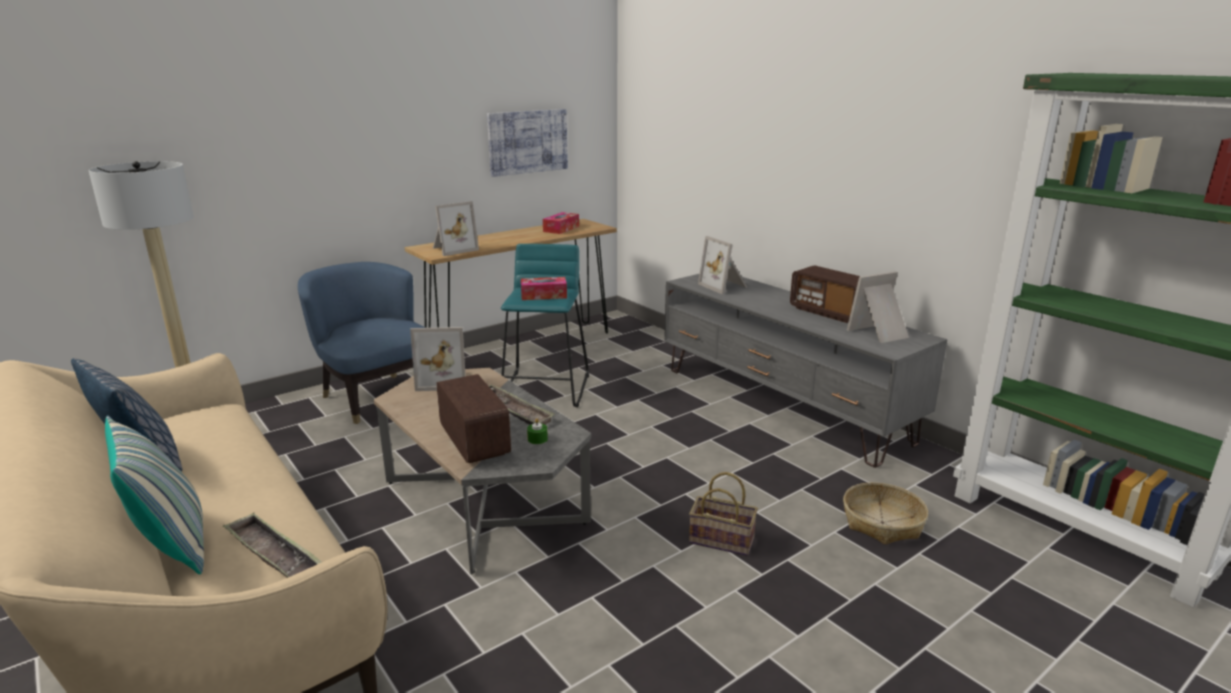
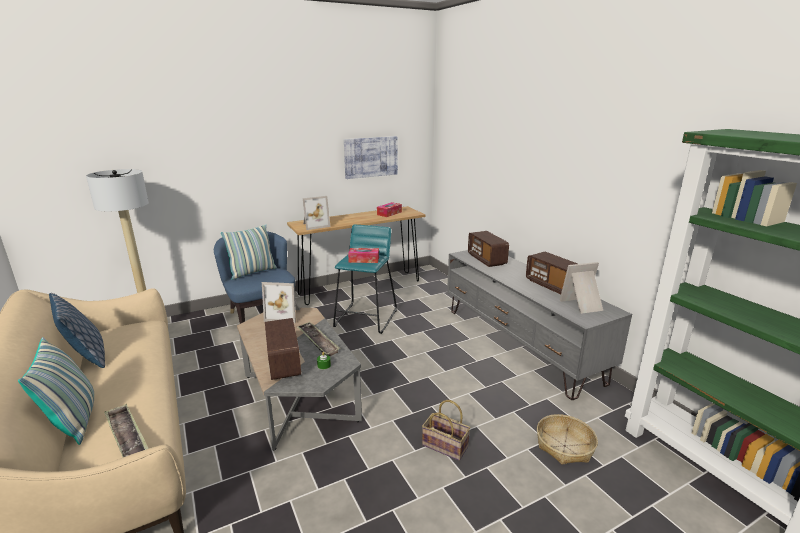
camera: 10 degrees right, 0 degrees up
(361, 327) = (252, 272): none -> pillow
(724, 286) = (486, 259): picture frame -> radio

